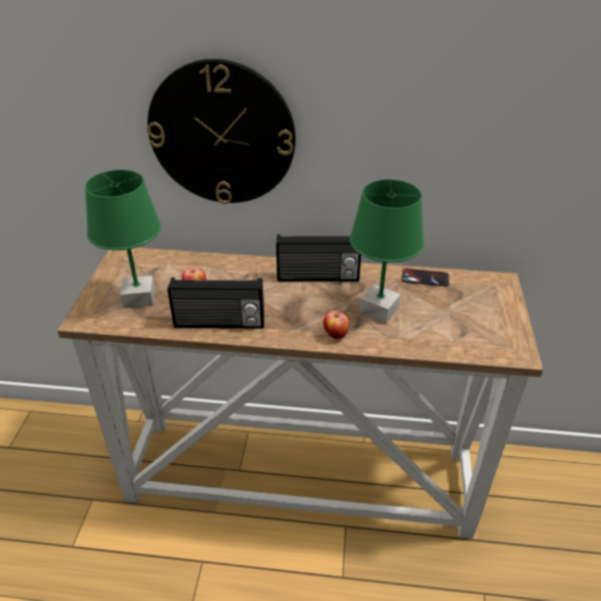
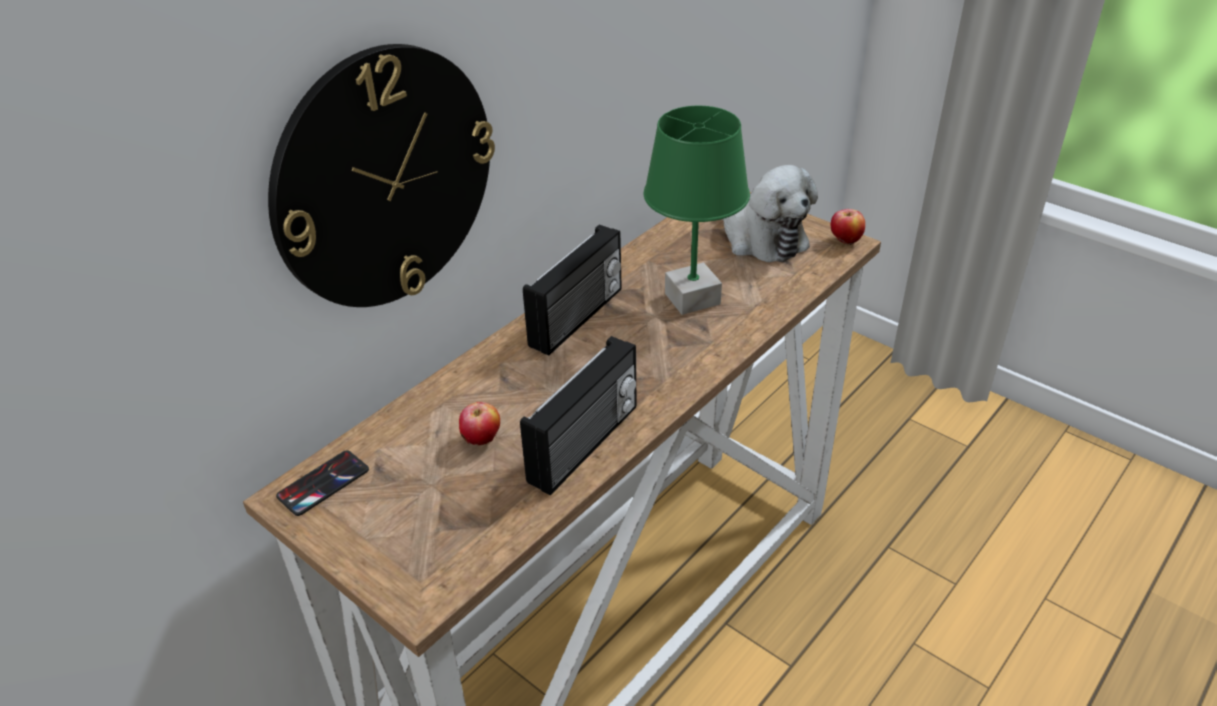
camera: 55 degrees left, 0 degrees up
(140, 298) = (437, 510): green table lamp -> none
(335, 335) = (706, 351): apple -> apple (845, 241)
(425, 278) = (667, 240): phone -> phone (323, 483)
(474, 312) = (759, 237): none -> plush toy

